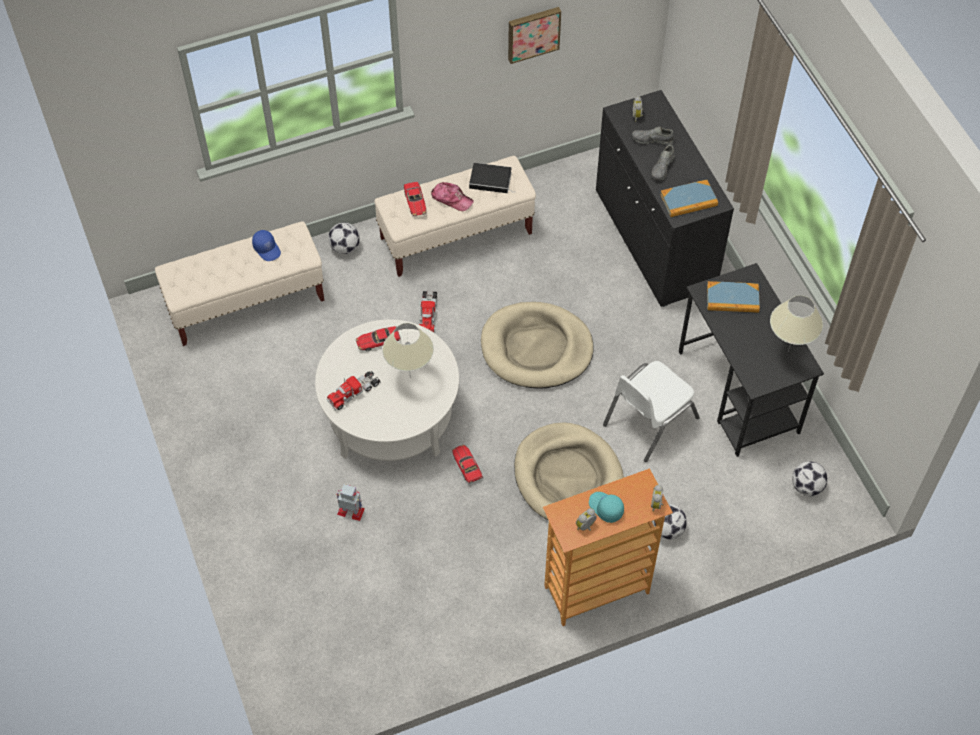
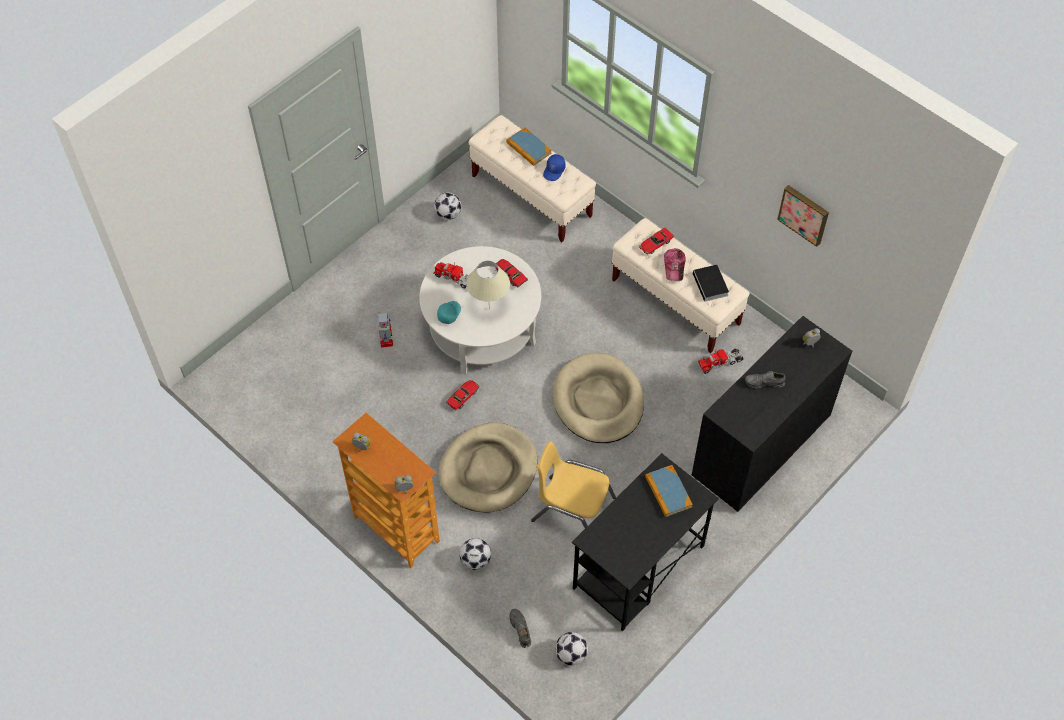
camera: 65 degrees right, 0 degrees up
(345, 247) = (619, 234): football -> football (448, 214)
(428, 314) = (588, 314): toy truck -> toy truck (720, 362)
(605, 508) = (384, 455): turquoise cap -> turquoise cap (449, 313)
(649, 421) = (572, 509): white chair -> yellow chair
(652, 140) = (790, 364): grey shoe -> grey shoe (520, 629)
(688, 200) = (740, 414): book -> book (528, 148)
(788, 352) = (636, 554): beige table lamp -> none

